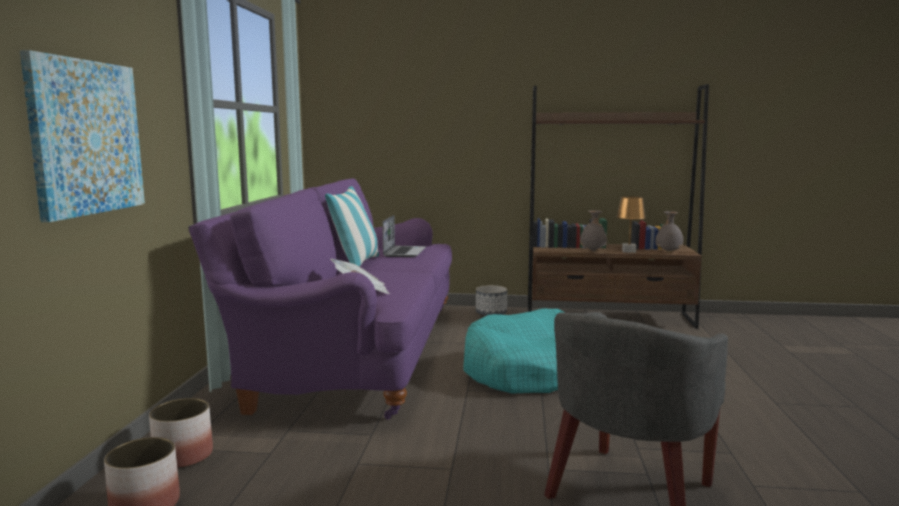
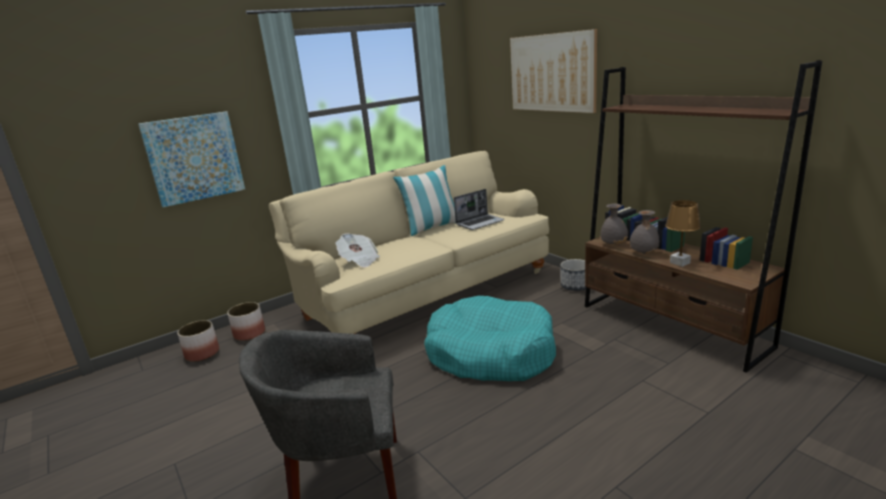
camera: 50 degrees right, 10 degrees up
(356, 351) = (424, 293): purple sofa -> beige sofa
(439, 93) = (552, 73): none -> picture
(668, 252) = (723, 275): grey vase -> grey vase (613, 244)

